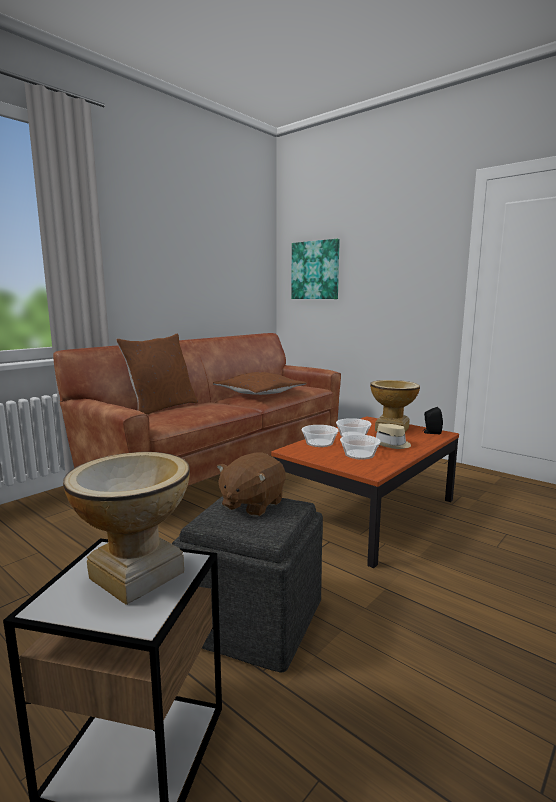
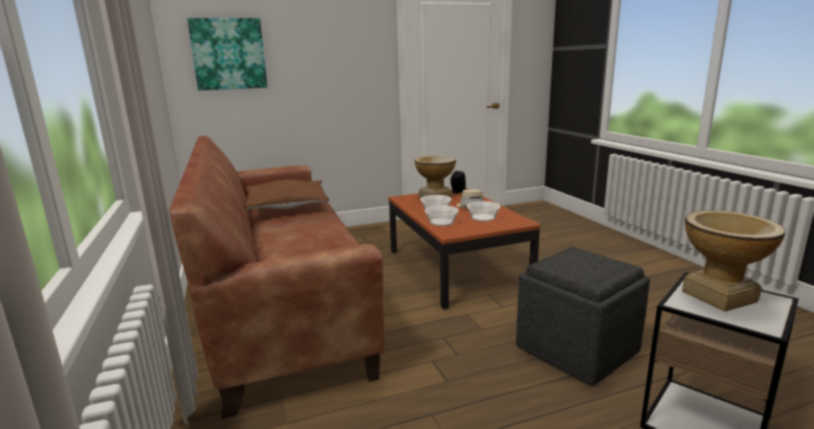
camera: 60 degrees left, 5 degrees up
(161, 408) = (260, 251): brown pillow -> none
(251, 504) = (569, 262): brown plush toy -> none

